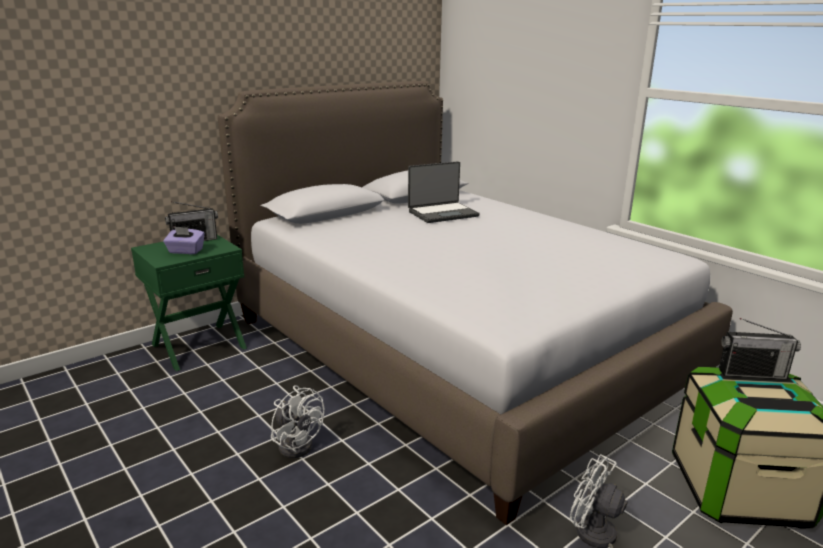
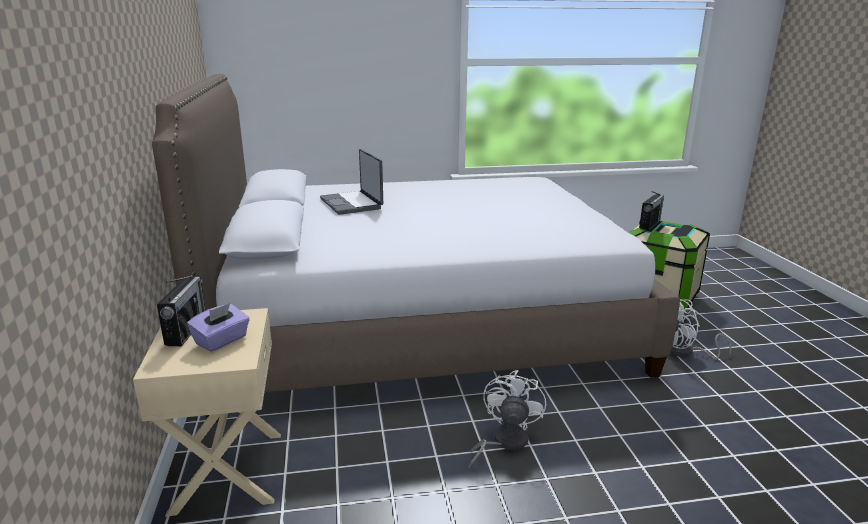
camera: 60 degrees left, 0 degrees up
(198, 345) = (226, 471): green nightstand -> beige nightstand
(297, 443) = (504, 442): white fan -> white fan turned 60 degrees counterclockwise
(442, 213) = (352, 204): laptop -> laptop turned 150 degrees clockwise

